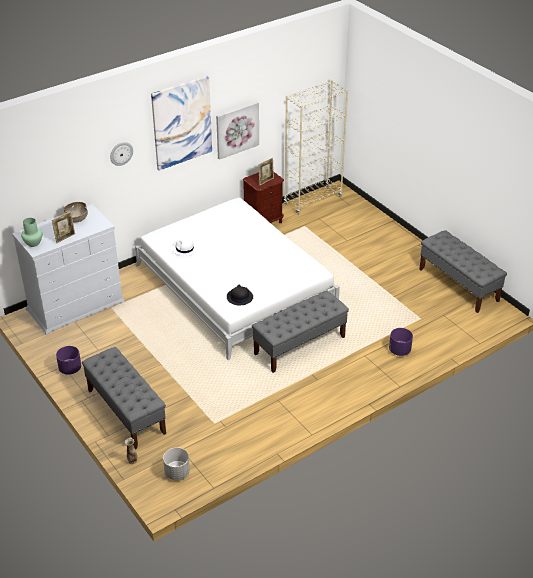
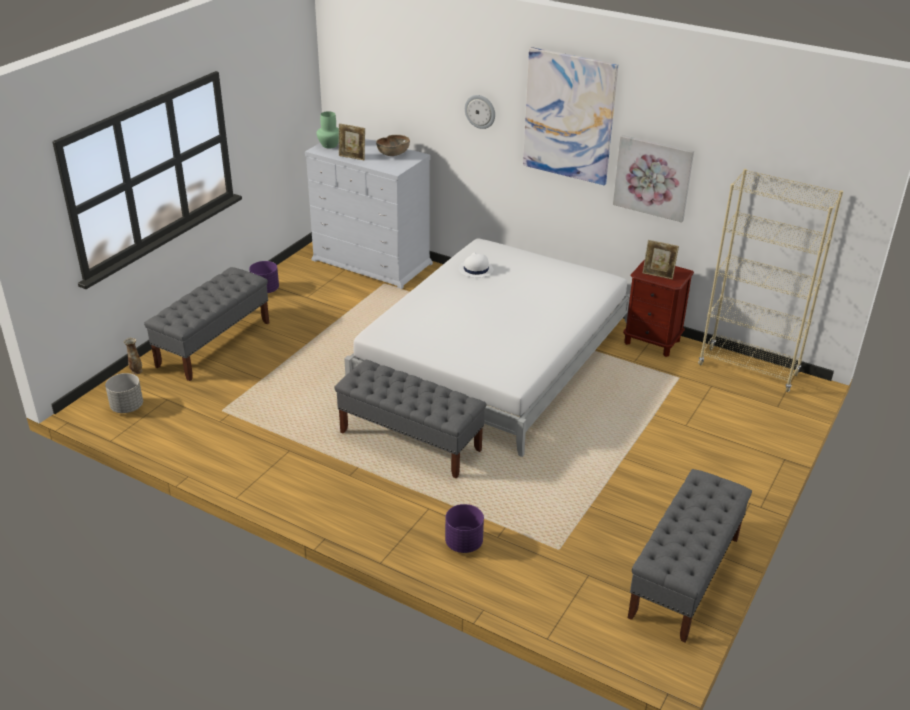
camera: 65 degrees right, 5 degrees down
(239, 297) = (408, 332): black hat -> none

